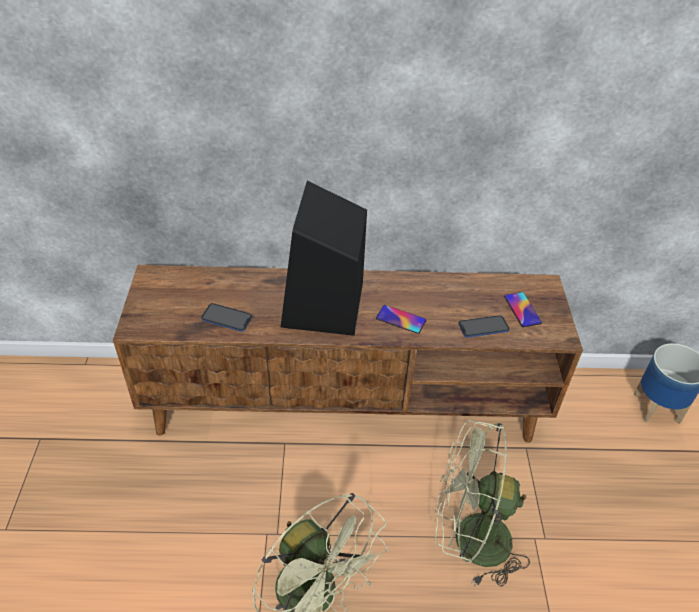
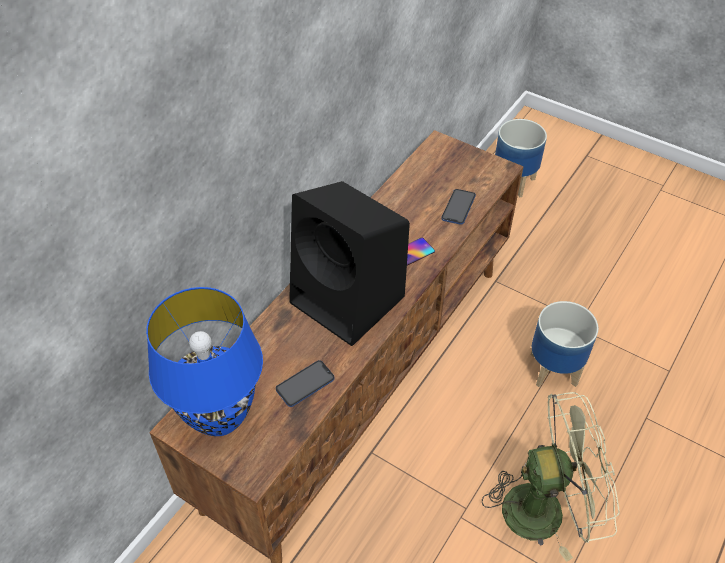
camera: 55 degrees left, 5 degrees up
(169, 291) = (221, 418): none -> blue table lamp
(469, 540) = (554, 369): green fan -> planter
(522, 309) = (456, 173): phone -> none

